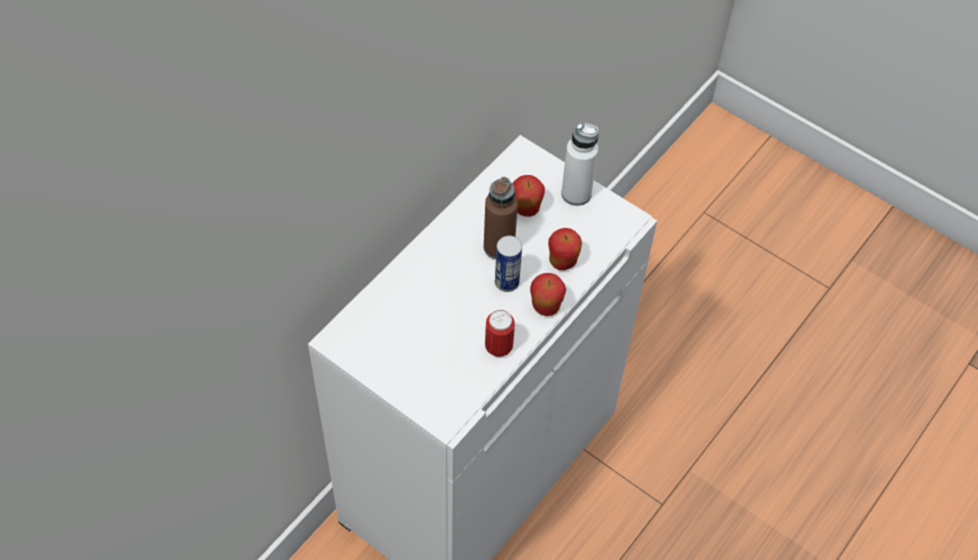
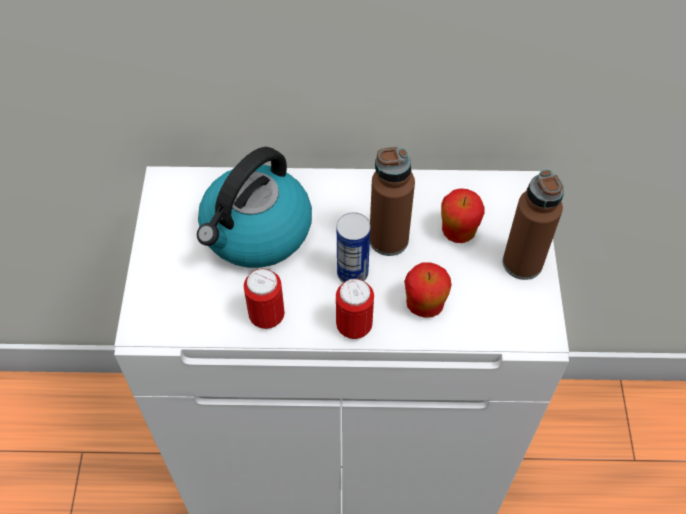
camera: 55 degrees right, 0 degrees up
(427, 314) = (256, 232): none -> kettle
(546, 306) = (354, 326): apple -> can
(576, 193) = (522, 263): white bottle -> brown bottle

